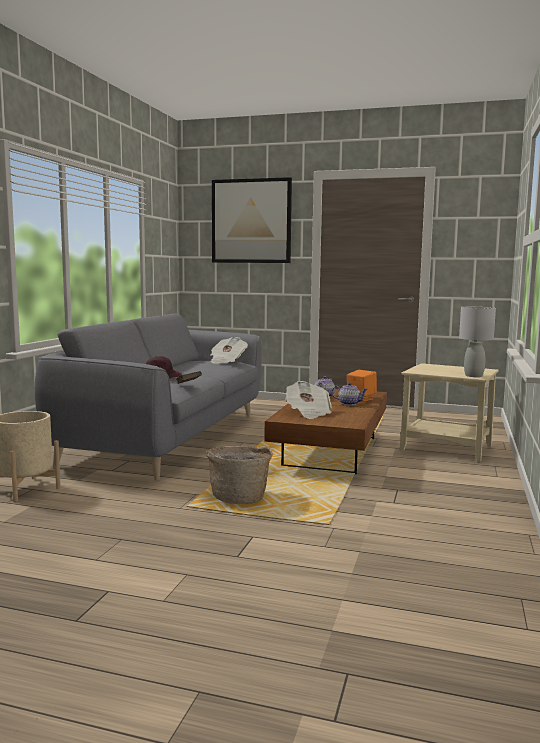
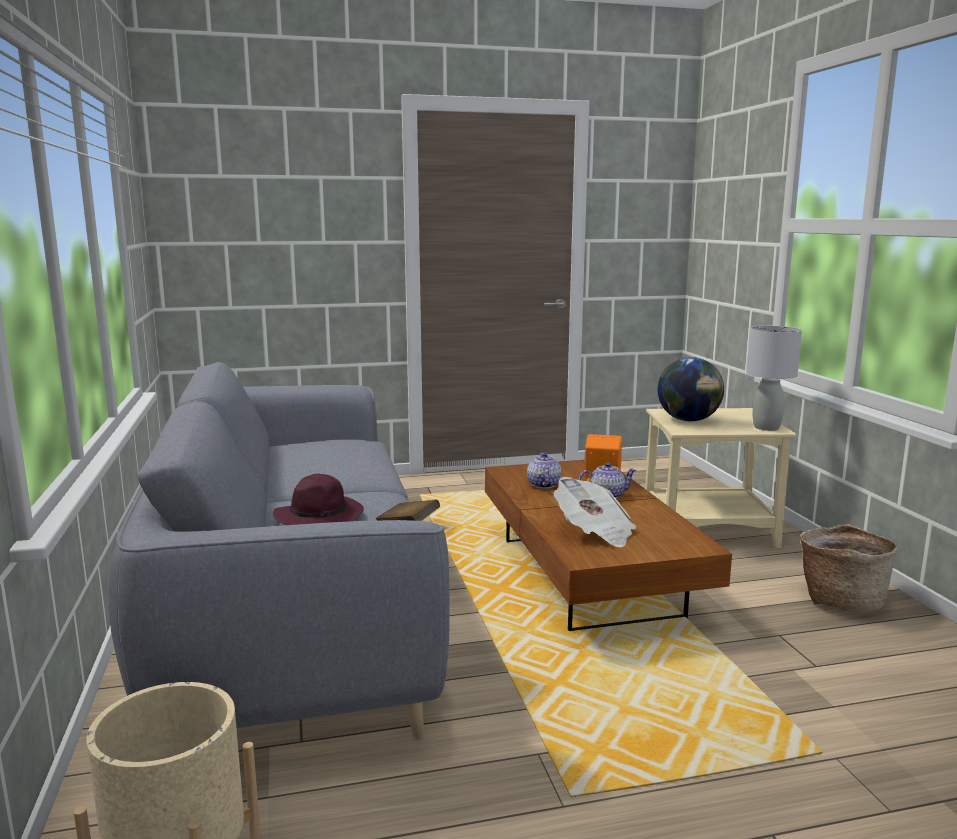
camera: 30 degrees left, 5 degrees up
(227, 361) = (345, 443): newspaper -> none
(239, 498) = (617, 736): basket -> basket (840, 600)
(251, 221) = (293, 178): picture -> none
(431, 369) = (688, 420): none -> globe

